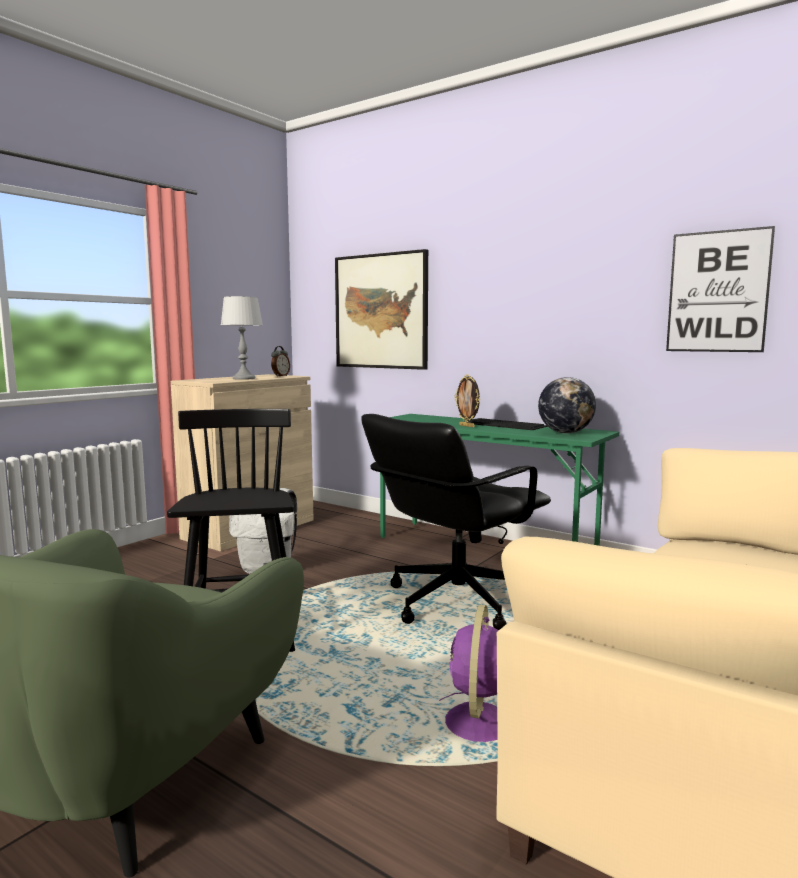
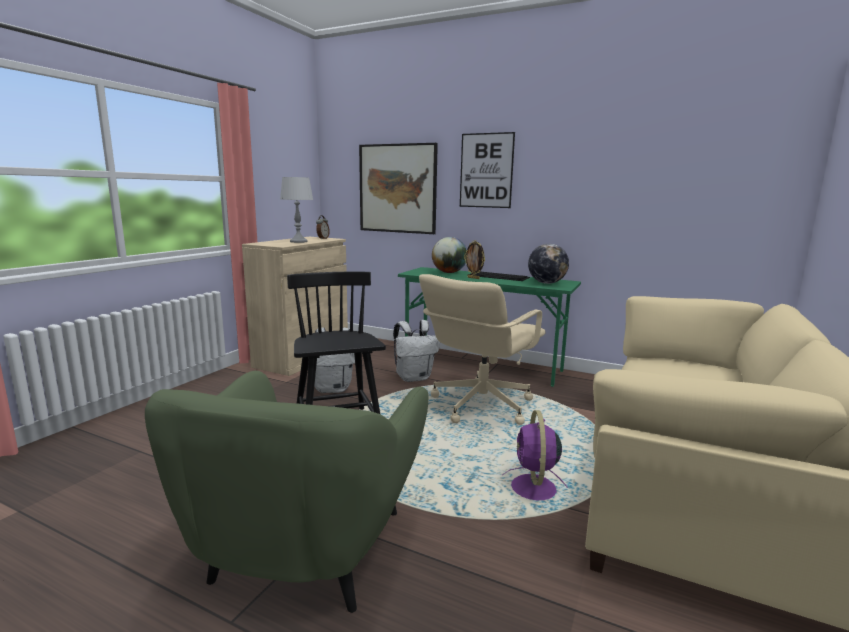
camera: 10 degrees left, 5 degrees up
(381, 561) = (414, 377): none -> white backpack
(440, 420) = (449, 272): none -> globe
(455, 601) = (480, 405): black office chair -> beige office chair
(718, 292) = (653, 185): picture -> picture (486, 170)

